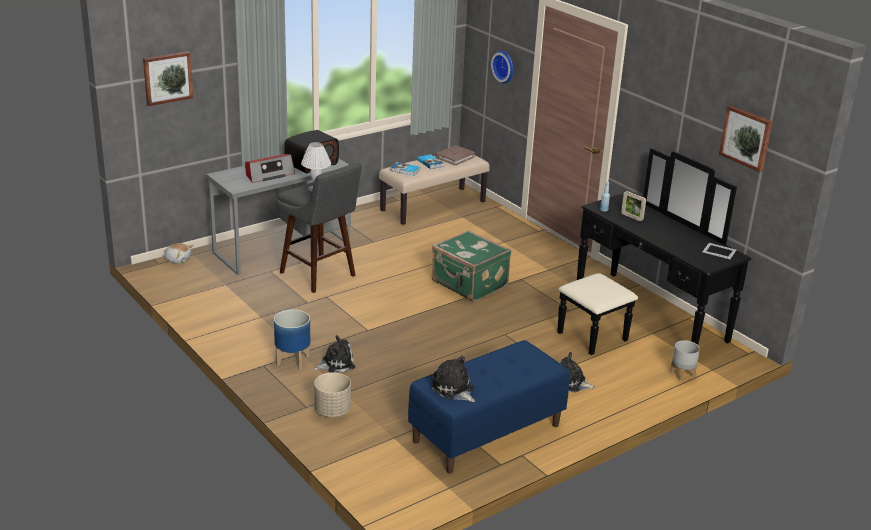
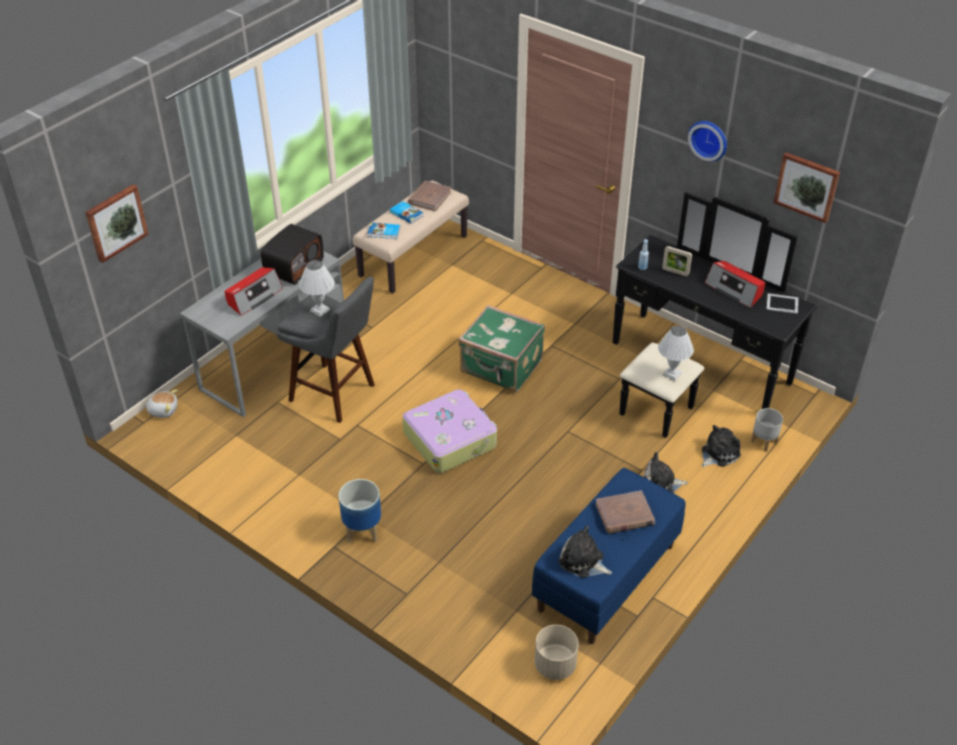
camera: 15 degrees left, 15 degrees up
(332, 411) = (436, 592): beige planter -> beige planter (554, 665)
(336, 363) = (410, 522): plush toy -> plush toy (718, 453)
(399, 319) = (450, 439): none -> suitcase
(504, 66) = (476, 91): wall clock -> wall clock (709, 139)
(508, 368) = (624, 515): none -> brown book
(603, 293) = (671, 374): none -> white table lamp
(679, 236) = (734, 290): none -> radio

